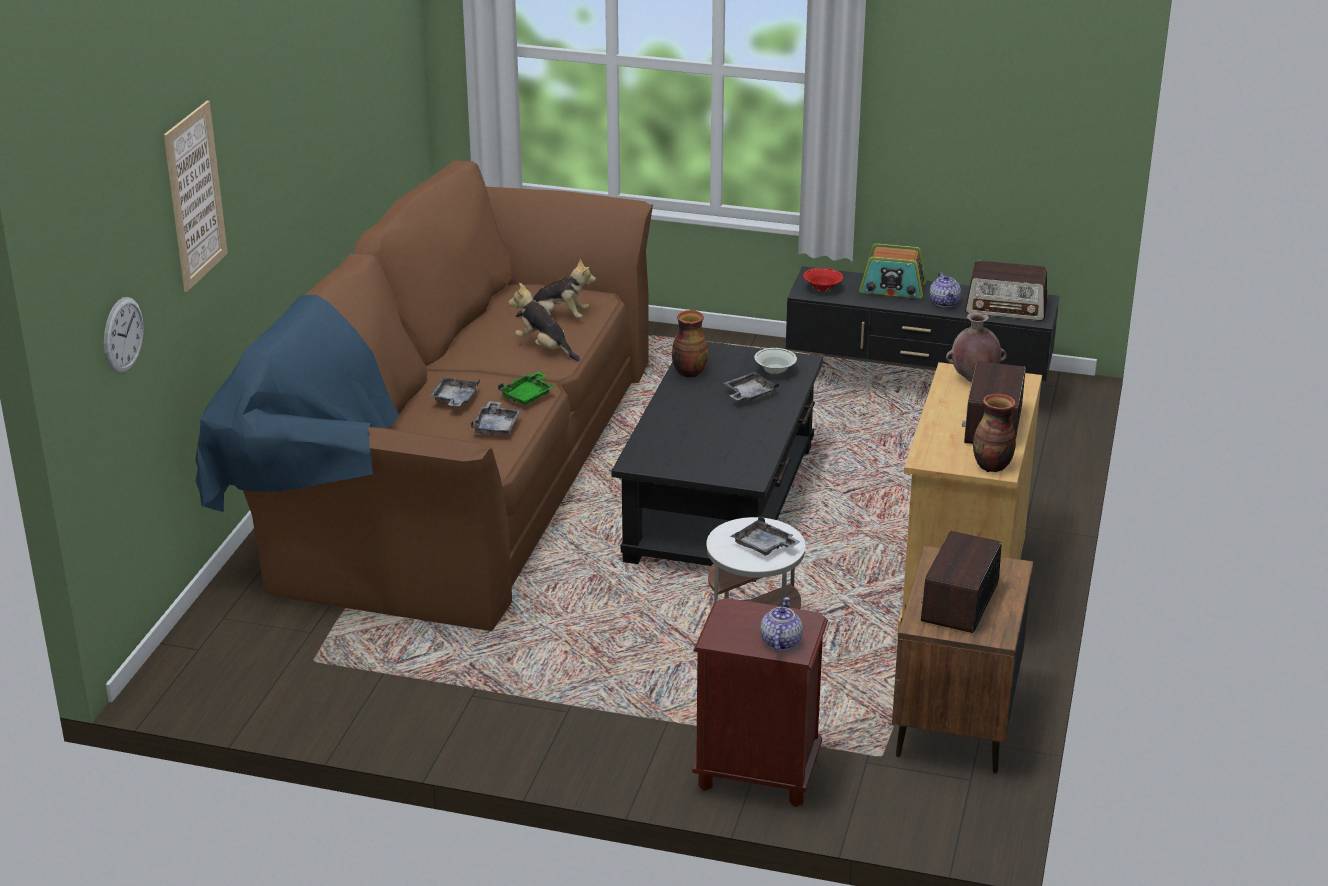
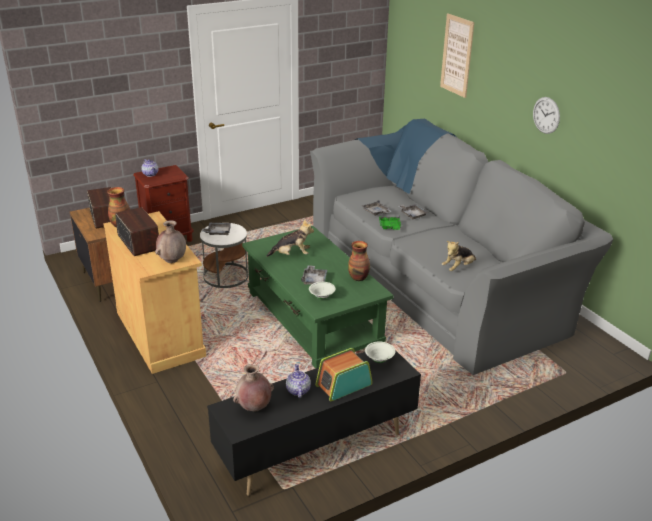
camera: 135 degrees right, 0 degrees up
(123, 335) = (411, 67): wall clock -> wall clock (546, 115)
(455, 468) = (437, 277): brown sofa -> grey sofa
(544, 348) = (429, 249): plush toy -> plush toy (291, 255)
(721, 502) = (313, 319): black coffee table -> green coffee table
(822, 289) = (379, 360): red bowl -> white bowl
(944, 302) = (298, 390): teapot -> teapot turned 45 degrees clockwise
(1006, 308) = (254, 407): radio -> brown vase

